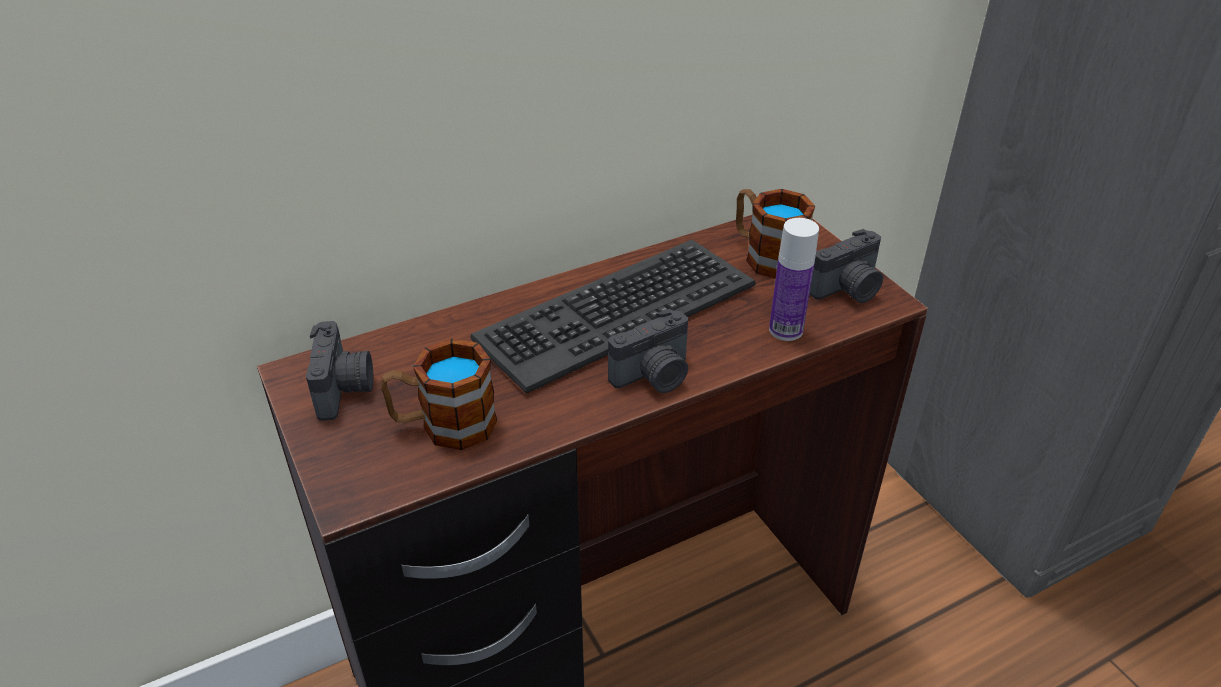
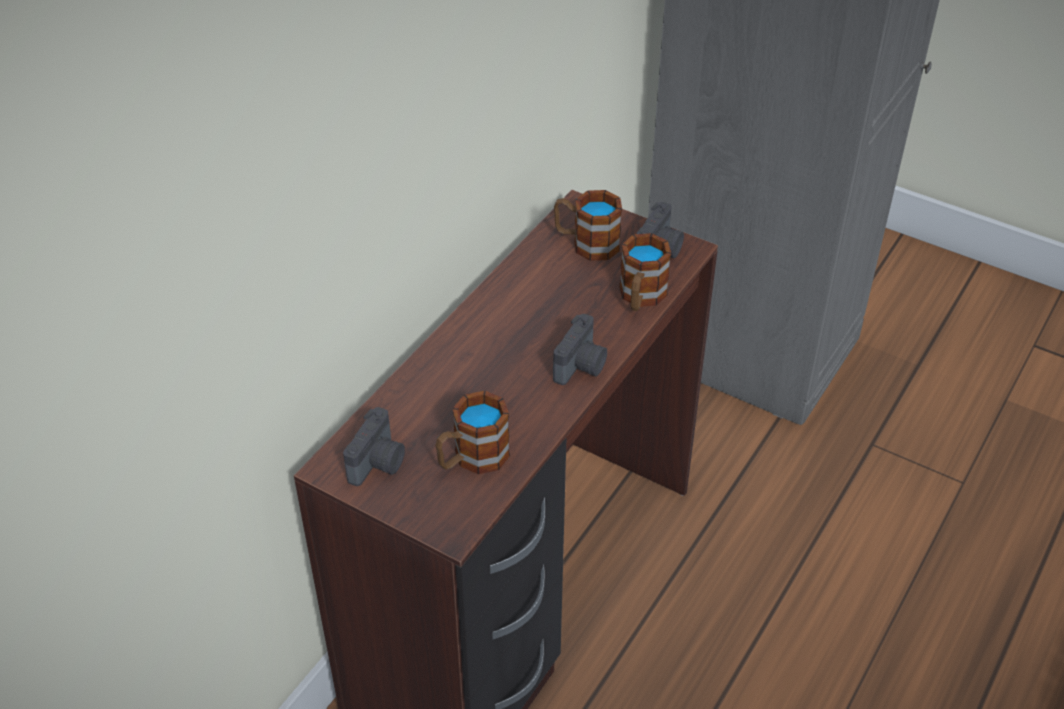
camera: 30 degrees left, 5 degrees up
(345, 389) = (378, 463): camera -> camera turned 60 degrees clockwise
(616, 311) = (517, 328): keyboard -> none
(785, 330) = (640, 298): bottle -> mug

